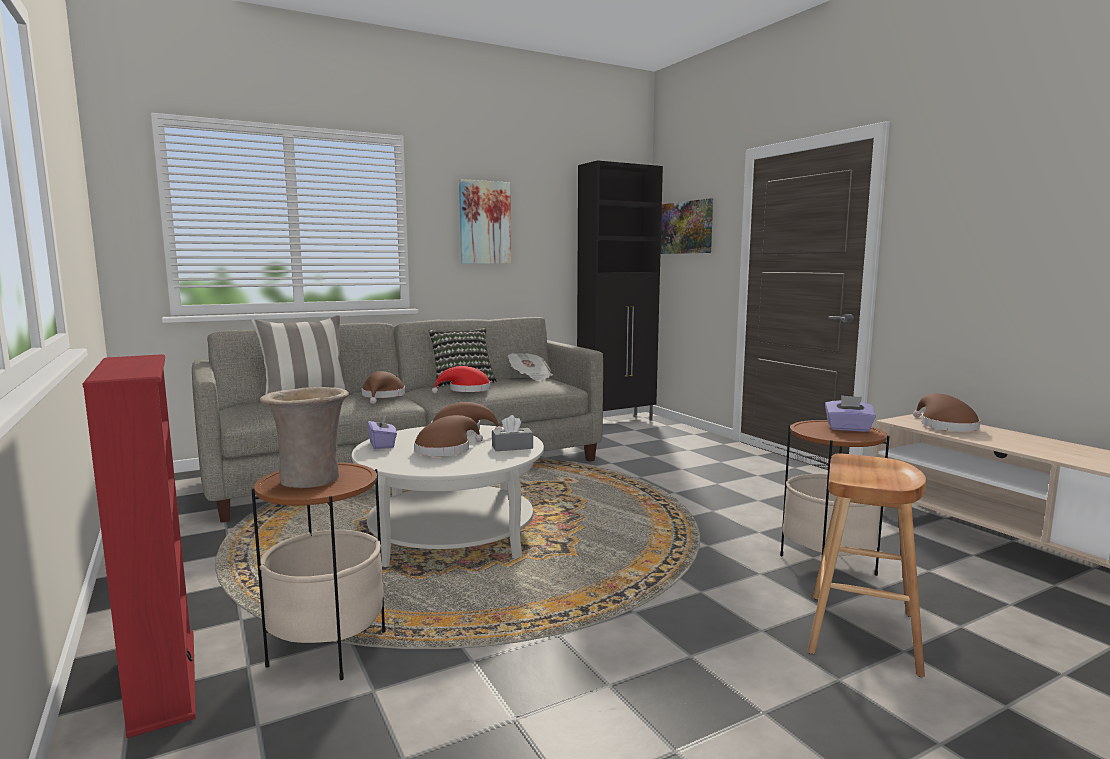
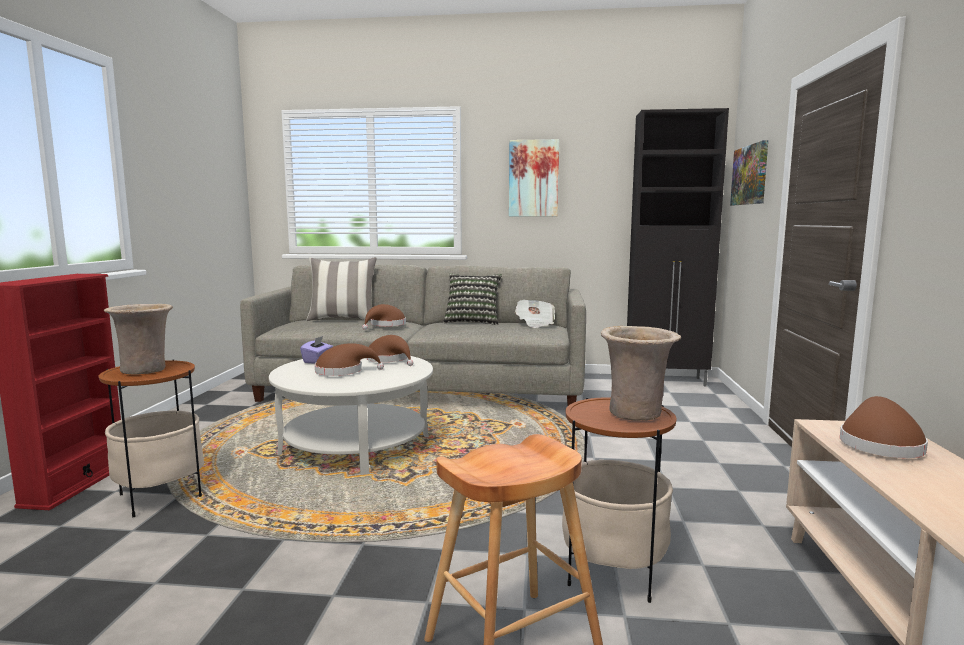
camera: 35 degrees right, 0 degrees up
(466, 390) = (454, 328): red hat -> none
(512, 447) = (389, 378): grey tissue box -> none
(848, 428) = (637, 414): purple tissue box -> beige vase

